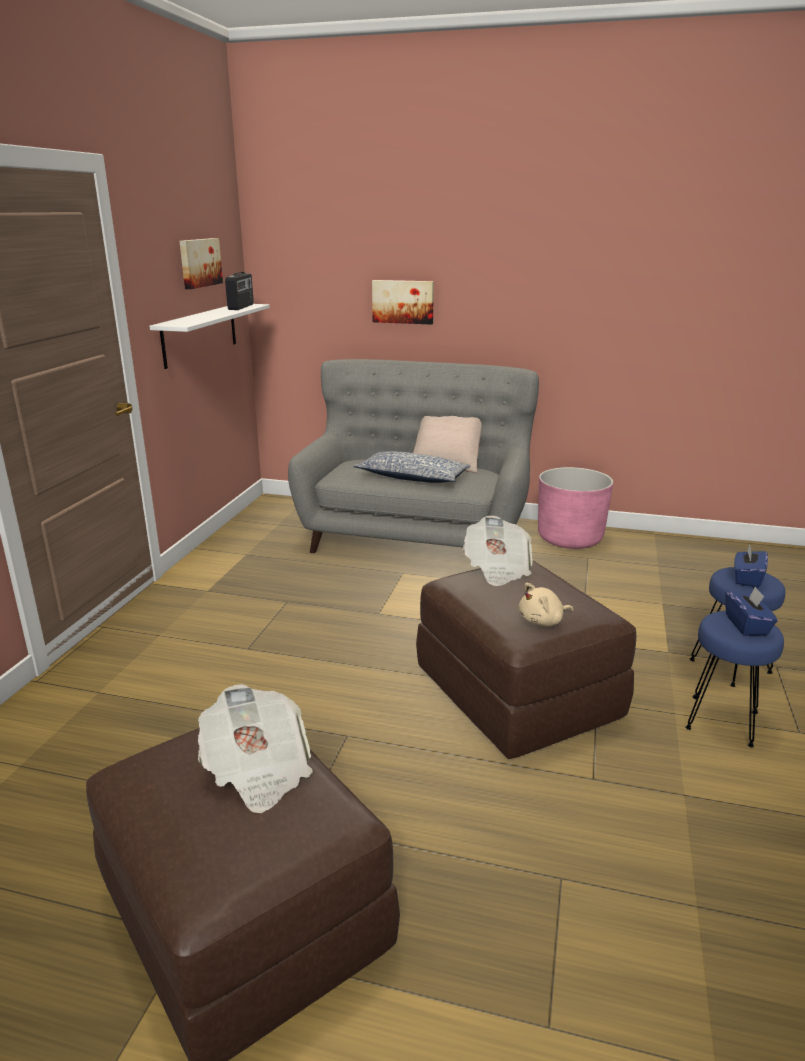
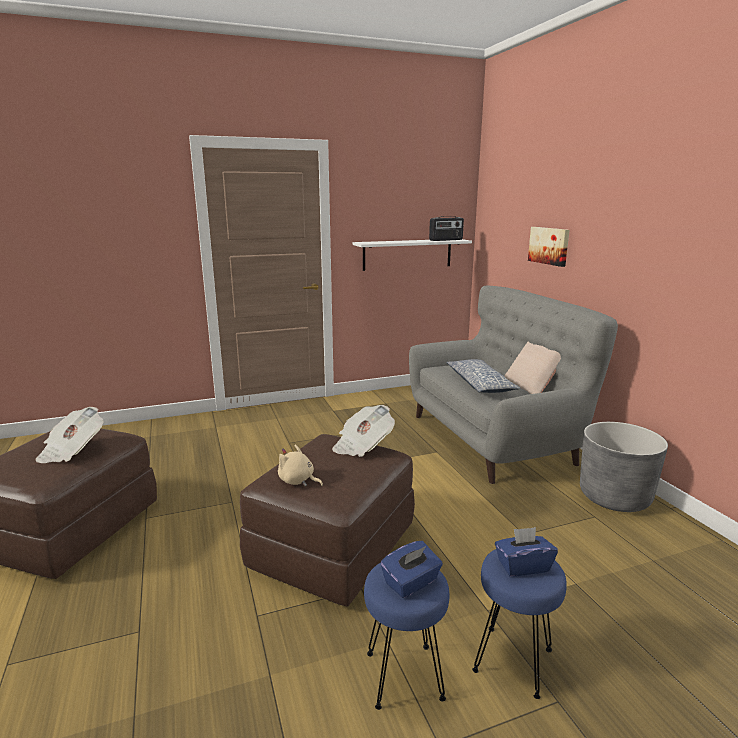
camera: 55 degrees right, 5 degrees down
(199, 262) = (416, 207): picture -> none
(570, 538) = (614, 497): pink planter -> grey planter

